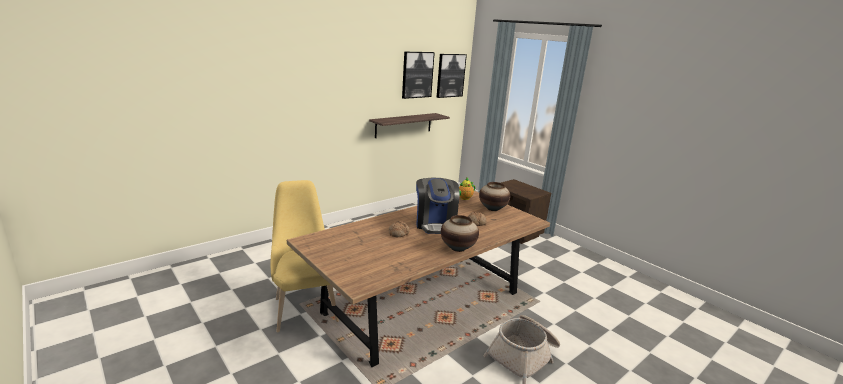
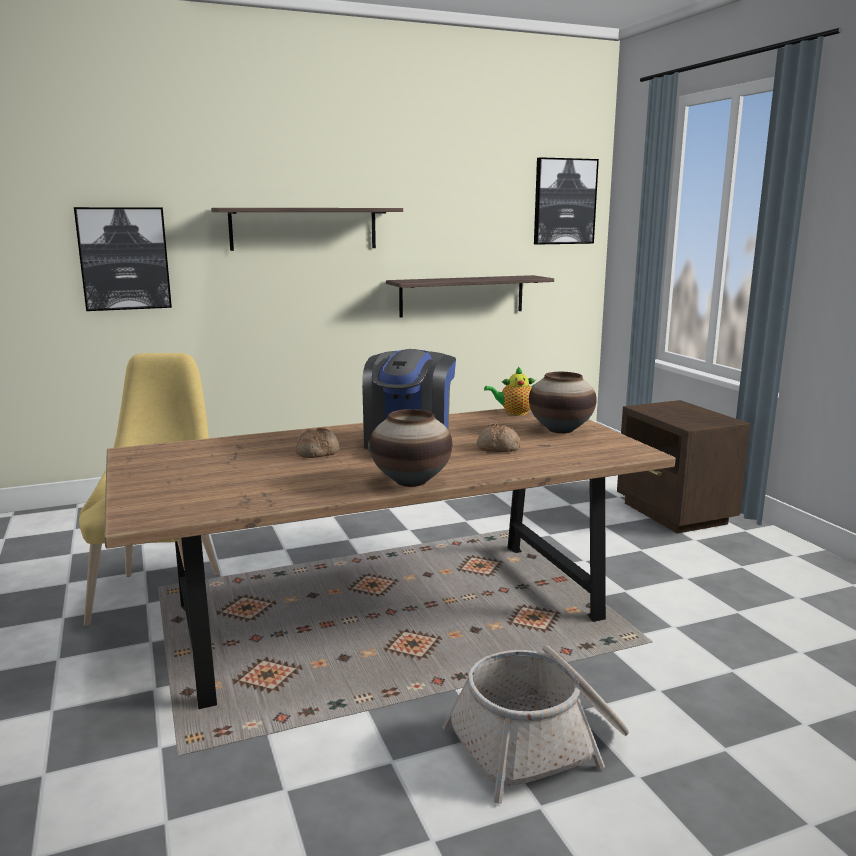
camera: 20 degrees right, 5 degrees down
(330, 94) = (304, 228): none -> shelf
(417, 74) = (487, 198): picture -> picture (124, 258)

